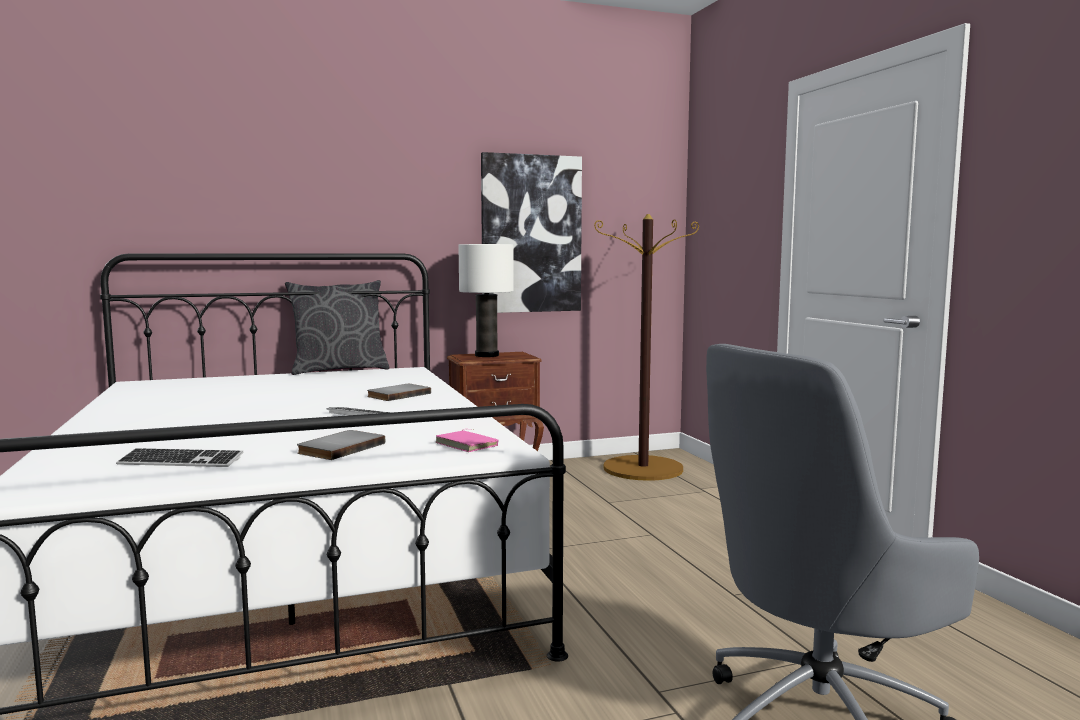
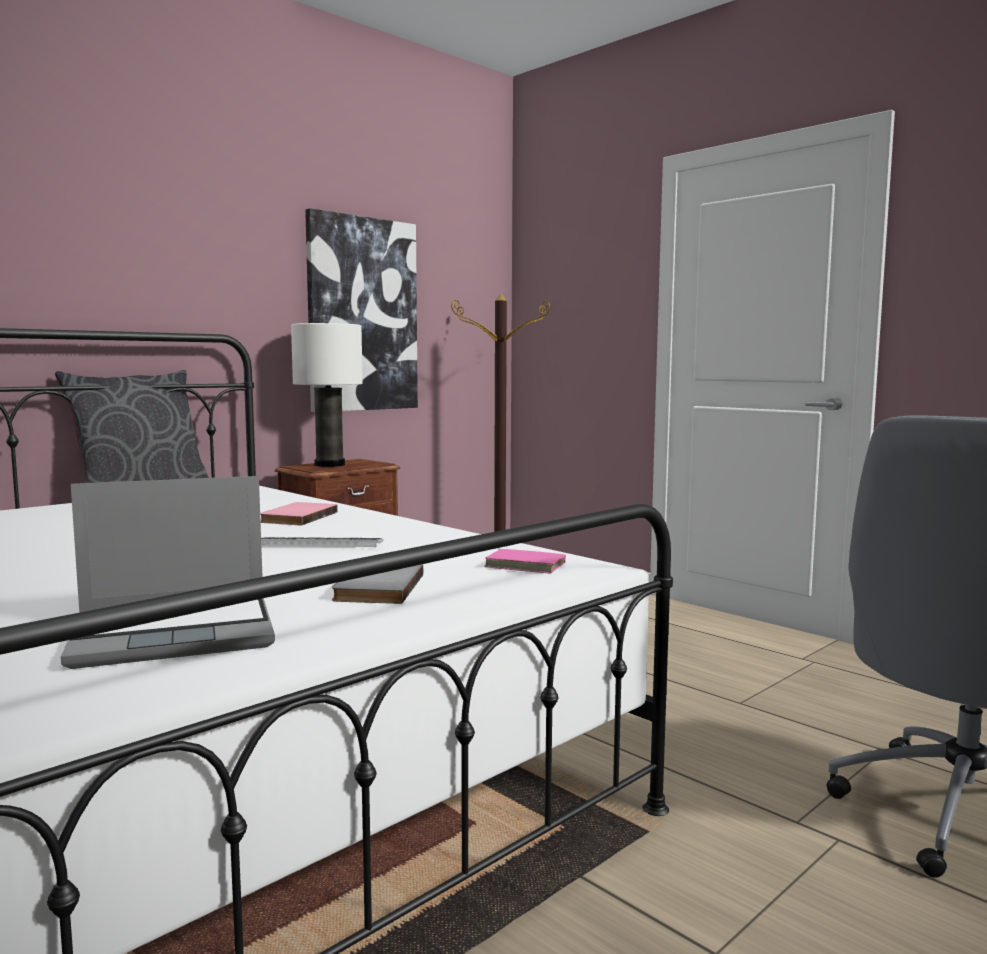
camera: 25 degrees left, 0 degrees up
(181, 461) = (177, 634): keyboard -> laptop
(397, 395) = (296, 517): grey book -> pink book

